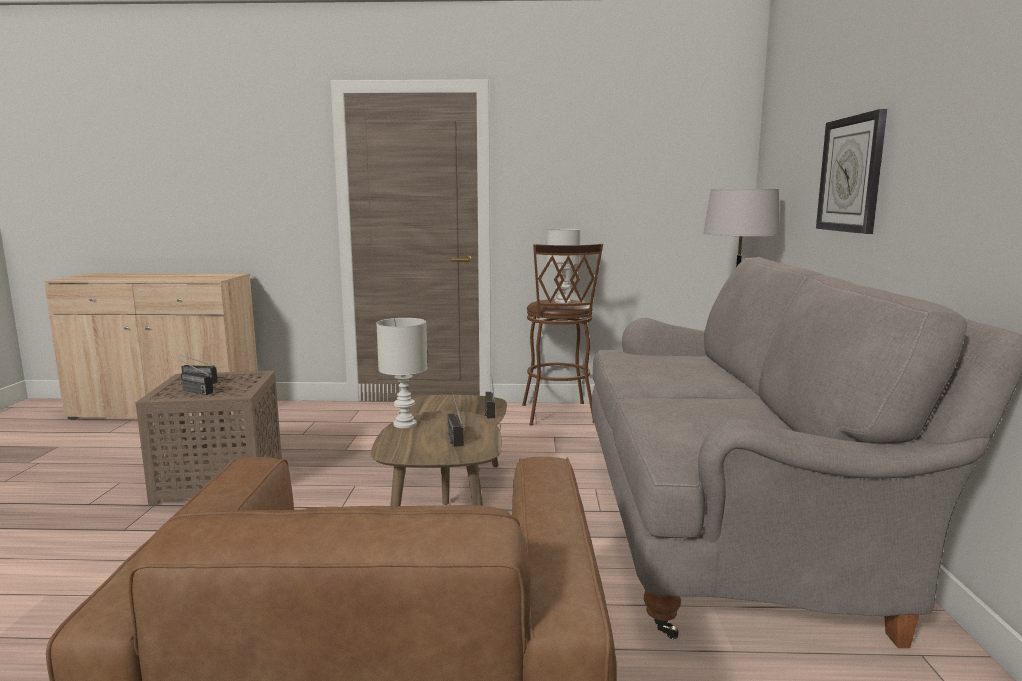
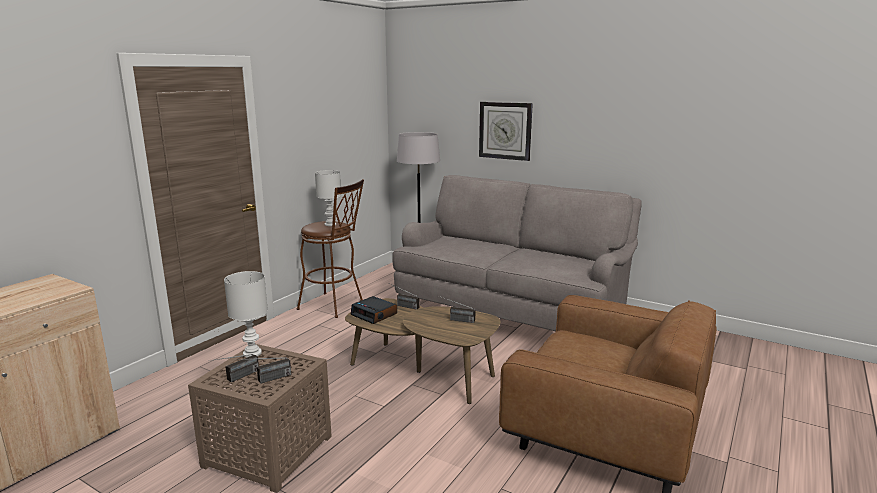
camera: 60 degrees left, 5 degrees up
(406, 424) = (421, 327): white table lamp -> white table lamp (253, 353)
(443, 405) = (374, 314): none -> alarm clock

